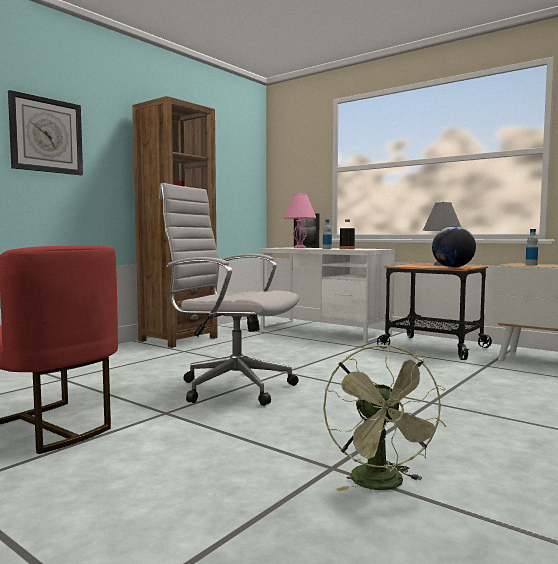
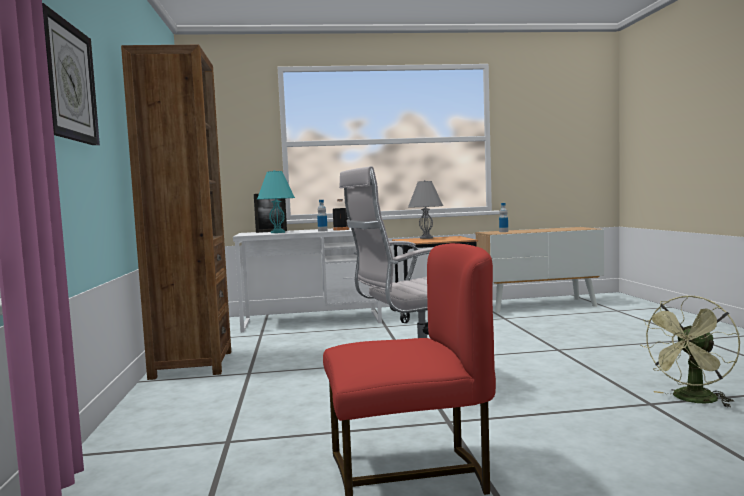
camera: 45 degrees left, 0 degrees up
(300, 248) = (278, 232): pink table lamp -> turquoise table lamp
(383, 485) = (692, 400): green fan -> green fan turned 105 degrees clockwise
(453, 267) = (457, 239): globe -> none

